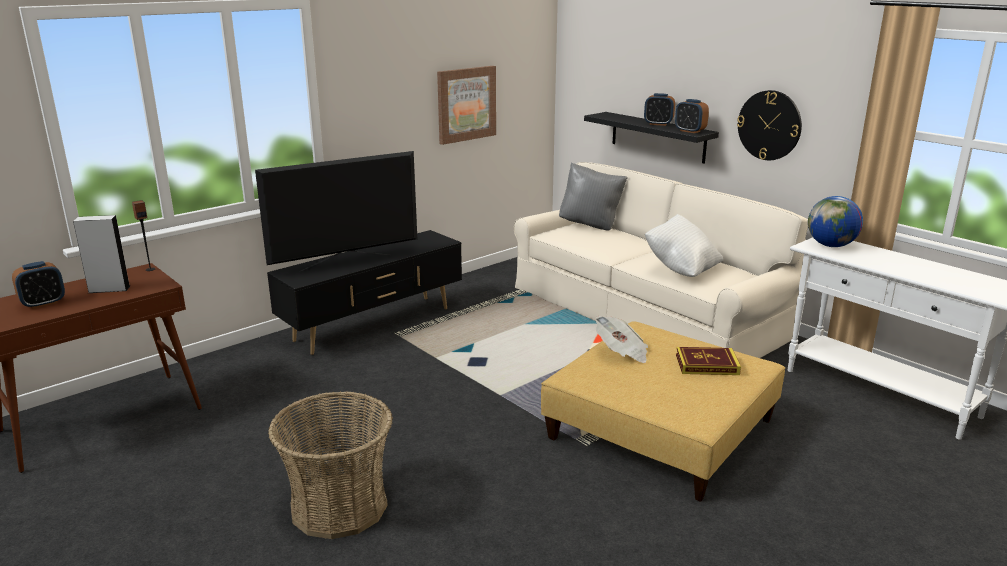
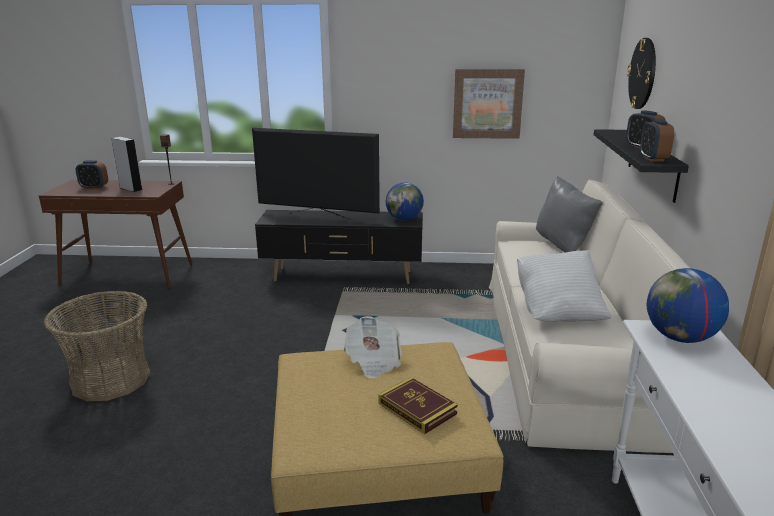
camera: 45 degrees right, 0 degrees up
(431, 240) = (404, 219): none -> globe
(769, 125) = (723, 163): wall clock -> wall clock (642, 73)

